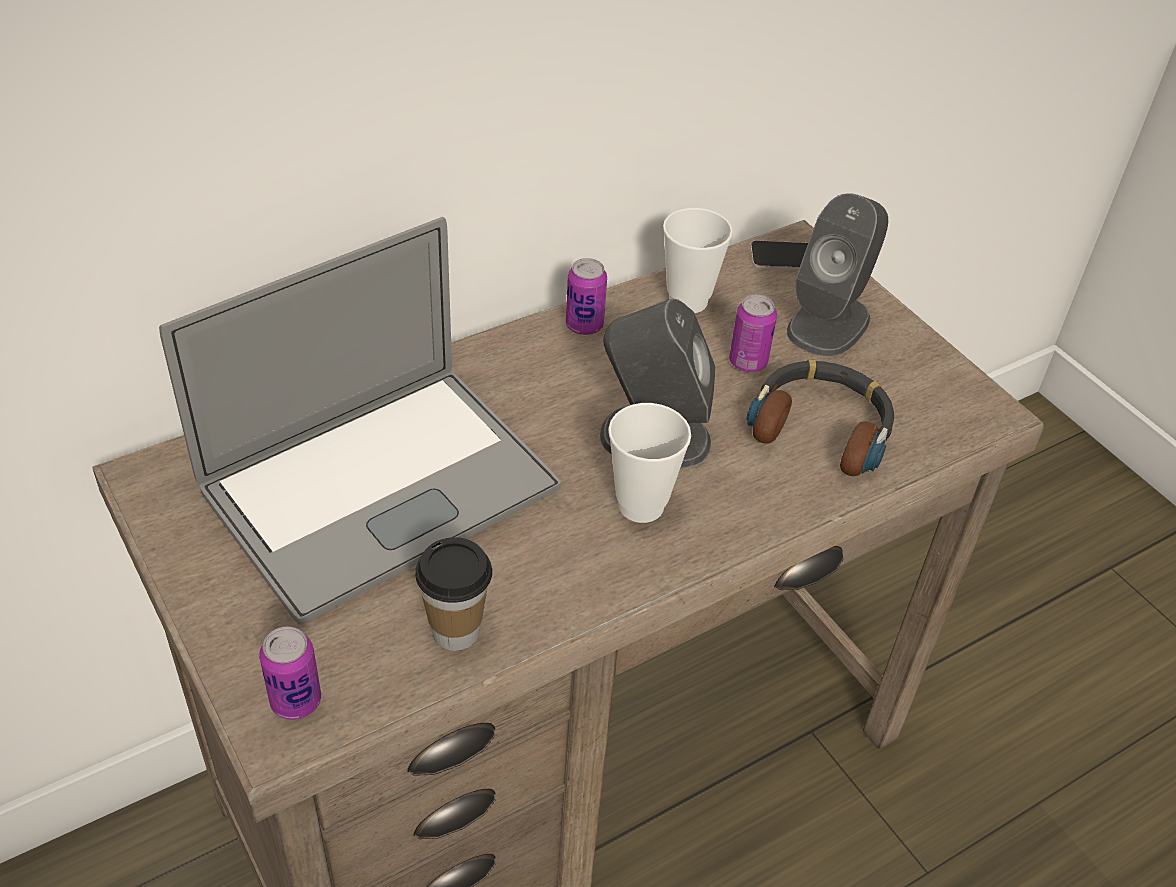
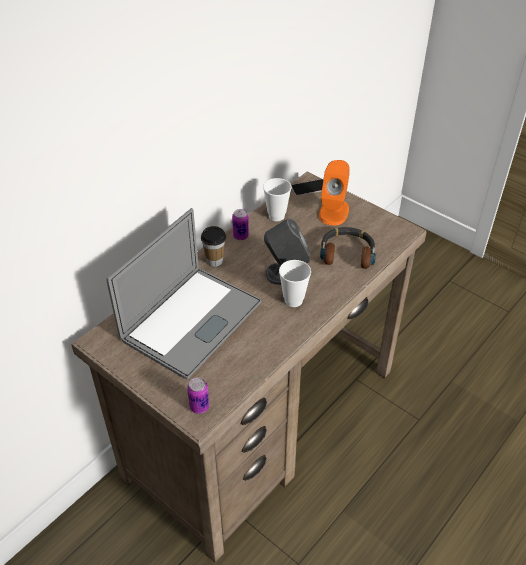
camera: 15 degrees left, 0 degrees up
(456, 632) = (246, 365): cup -> cup (215, 261)
(748, 362) = (309, 235): can -> none
(829, 323) = (334, 211): grey speaker -> orange speaker

